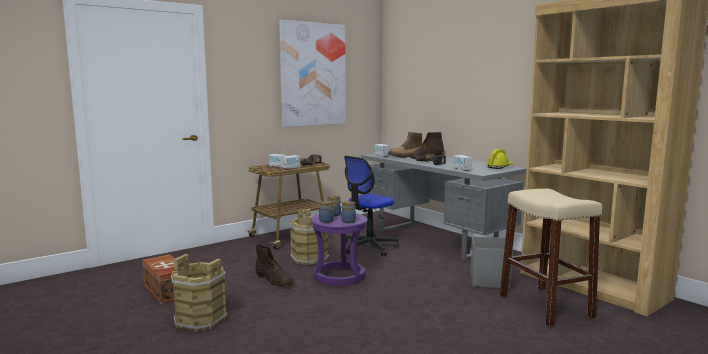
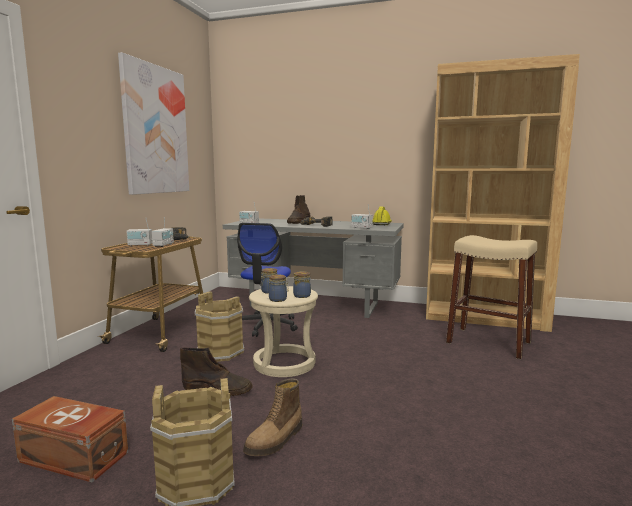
camera: 35 degrees left, 0 degrees up
(339, 276) = (284, 363): purple stool -> beige stool
(405, 157) = (276, 223): boot -> boot (276, 440)
(489, 281) = (417, 332): grey storage box -> none

